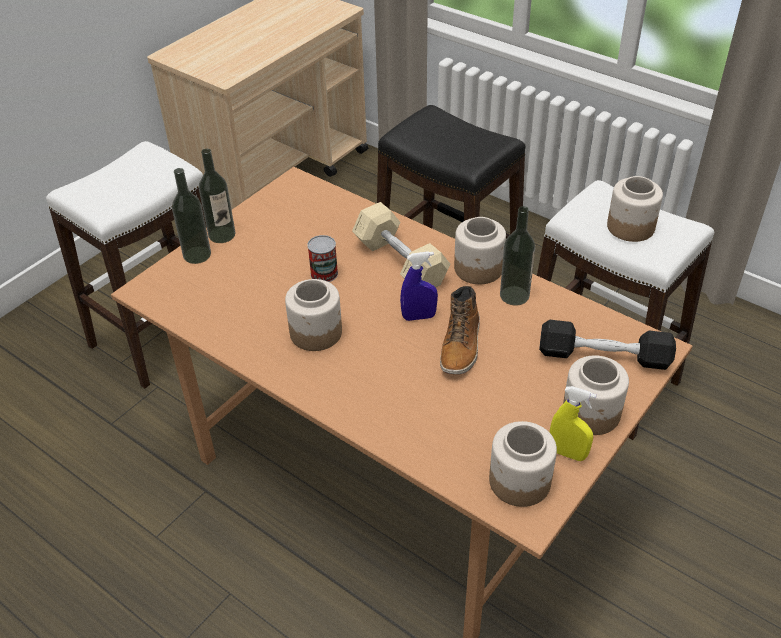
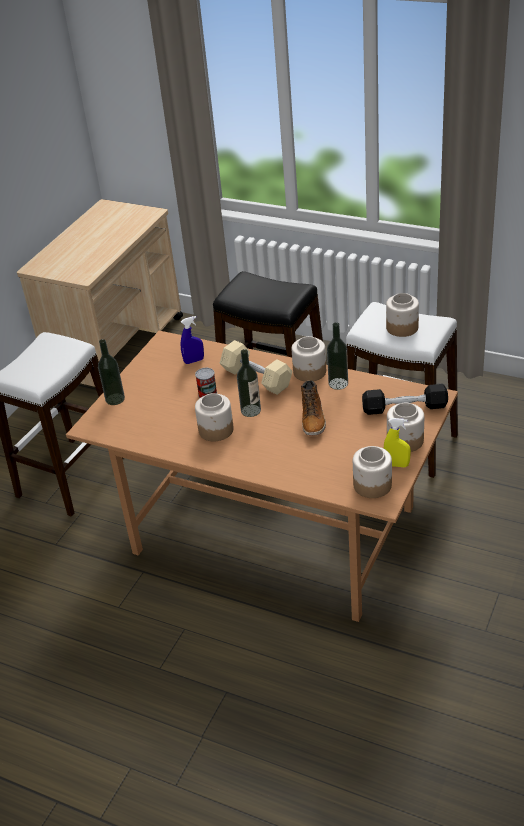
camera: 10 degrees left, 5 degrees down
(222, 235) = (127, 383): bottle -> bottle (251, 410)
(419, 317) = (280, 408): blue spray bottle -> blue spray bottle (194, 361)

